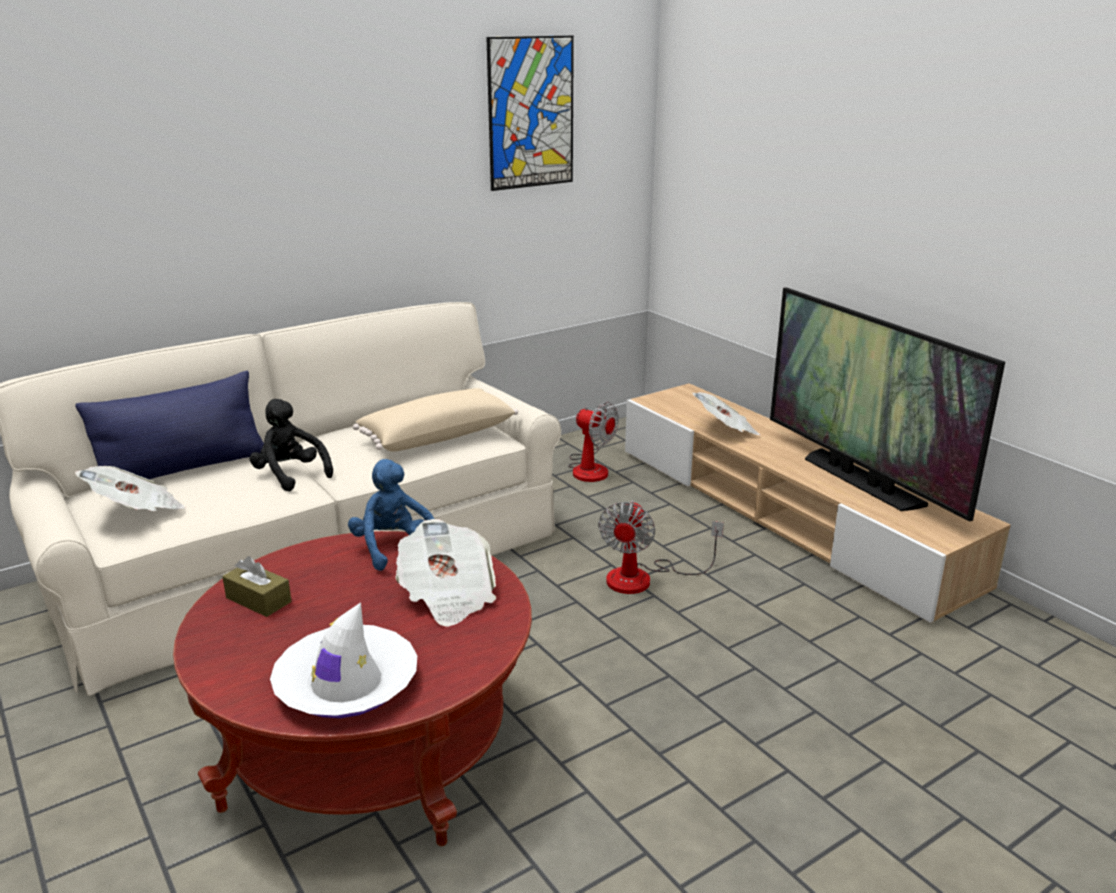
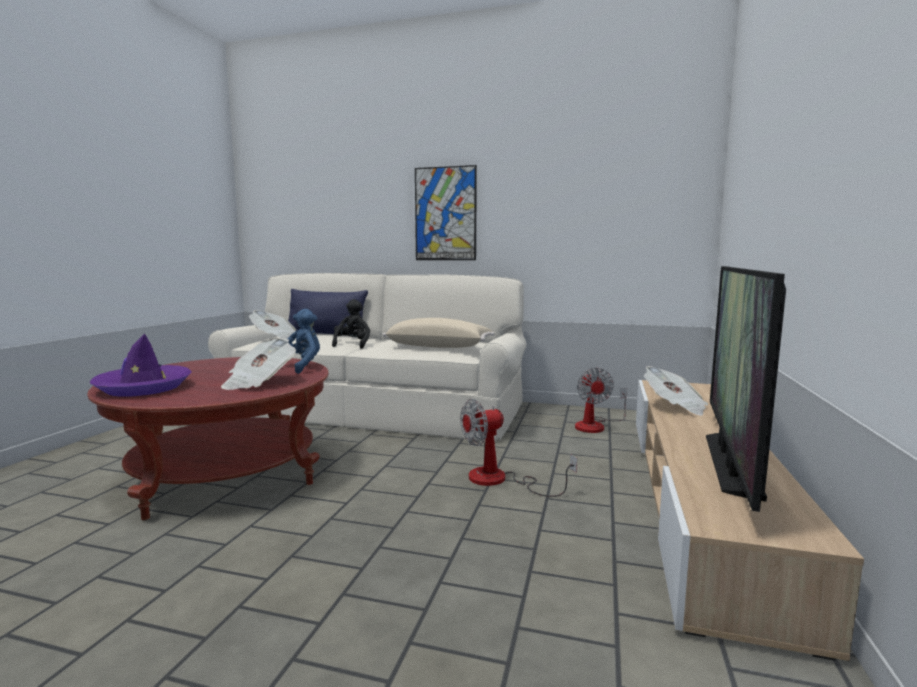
camera: 50 degrees right, 15 degrees down
(258, 600) = (217, 363): brown tissue box -> none
(346, 684) = (143, 388): white hat -> purple hat
(531, 113) = (598, 161): picture -> picture (445, 214)

